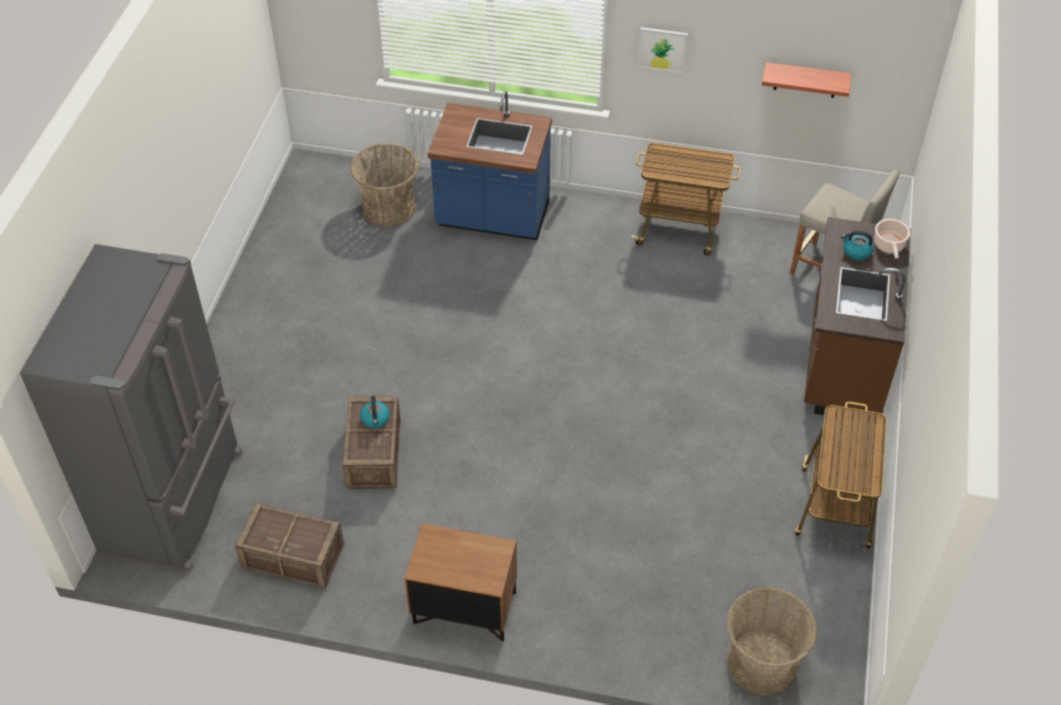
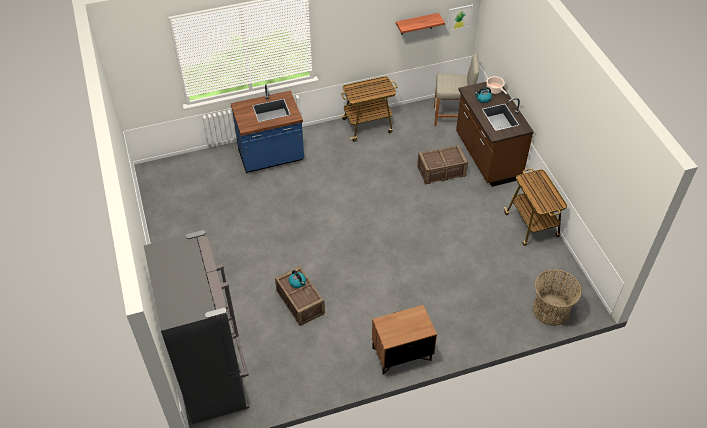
camera: 30 degrees left, 0 degrees up
(294, 556) = (298, 373): crate -> crate (441, 171)
(388, 208) = (212, 174): basket -> none
(662, 49) = (342, 32): picture -> picture (459, 17)

